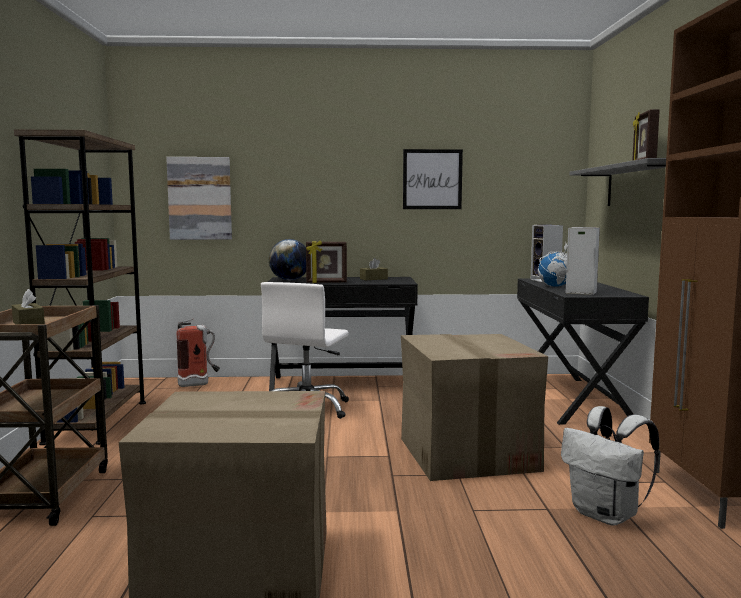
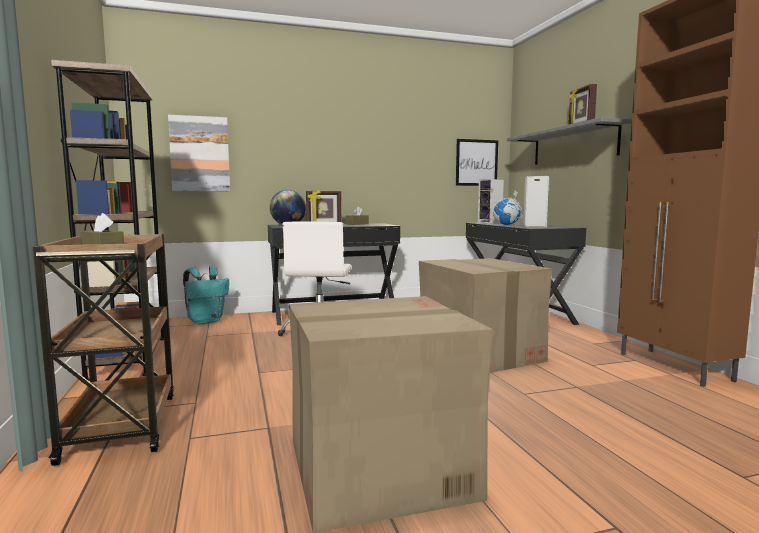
camera: 15 degrees left, 0 degrees up
(199, 384) = (206, 321): fire extinguisher -> turquoise backpack
(432, 179) = (398, 143): picture -> picture (476, 162)
(607, 515) = (621, 386): white backpack -> none

